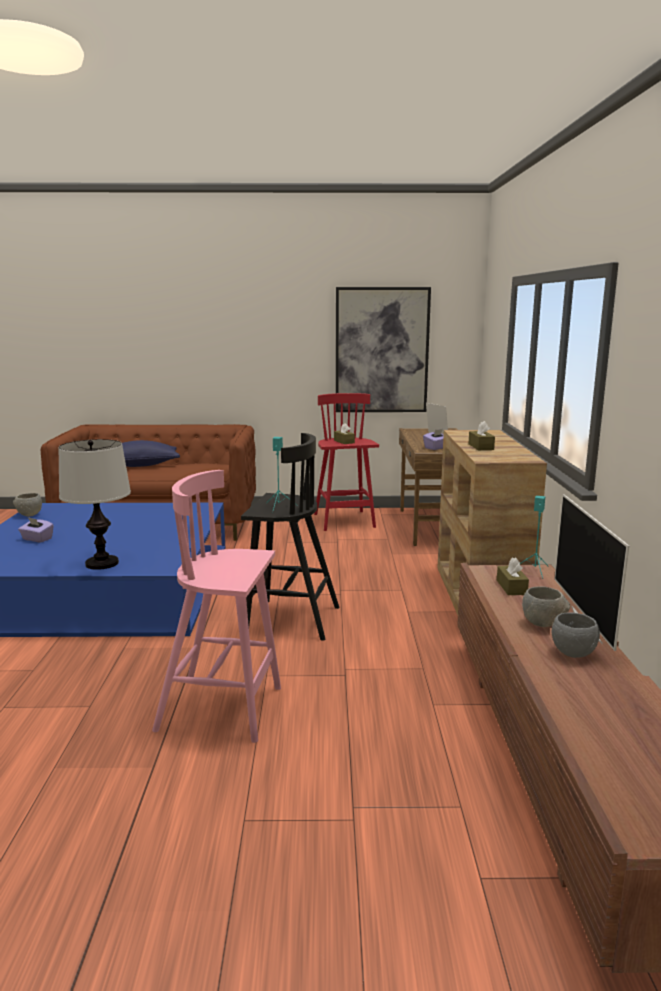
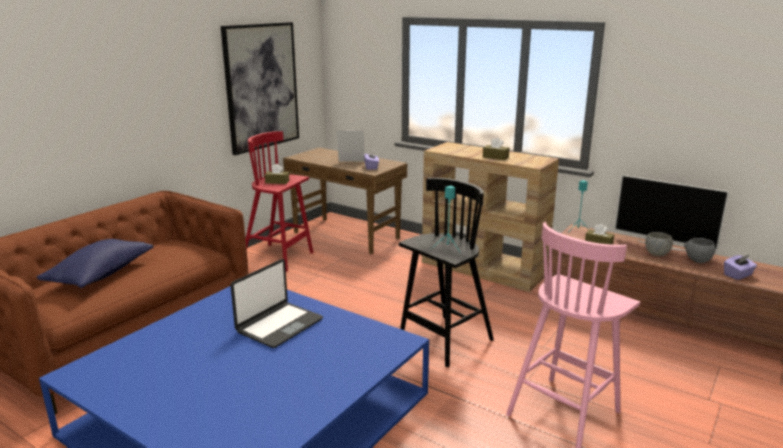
camera: 55 degrees left, 5 degrees up
(29, 515) = (96, 387): grey bowl -> none
(37, 539) = (207, 397): purple tissue box -> purple tissue box (738, 275)
(102, 563) = (346, 372): table lamp -> none
(153, 529) = (279, 325): none -> laptop

